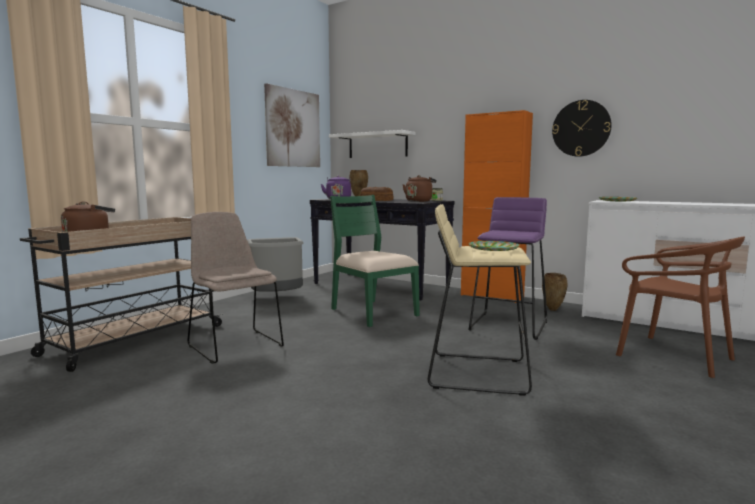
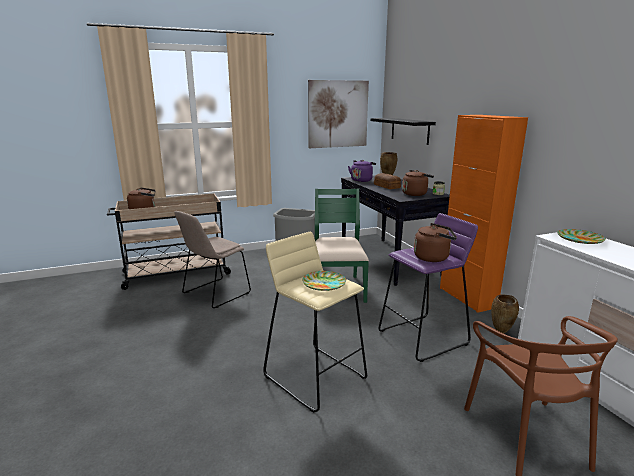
camera: 35 degrees right, 10 degrees up
(234, 345) = (214, 294): beige chair -> beige chair turned 135 degrees counterclockwise
(377, 145) = (409, 130): white shelf -> black shelf
(522, 232) = (433, 257): none -> brown kettle
(581, 128) = (574, 141): wall clock -> none

